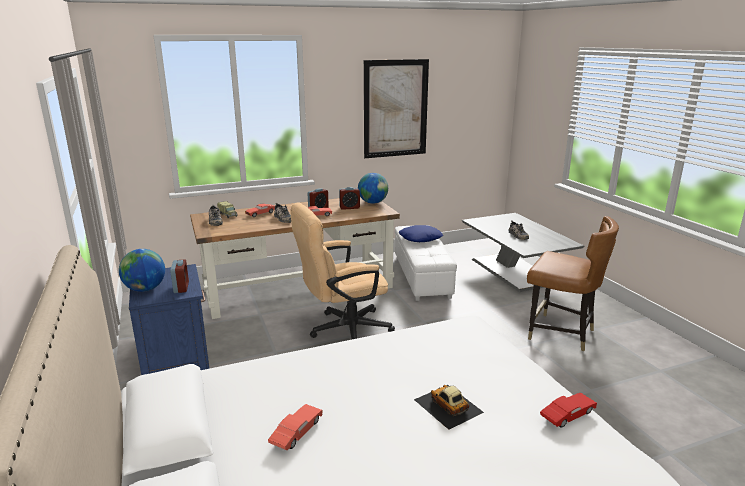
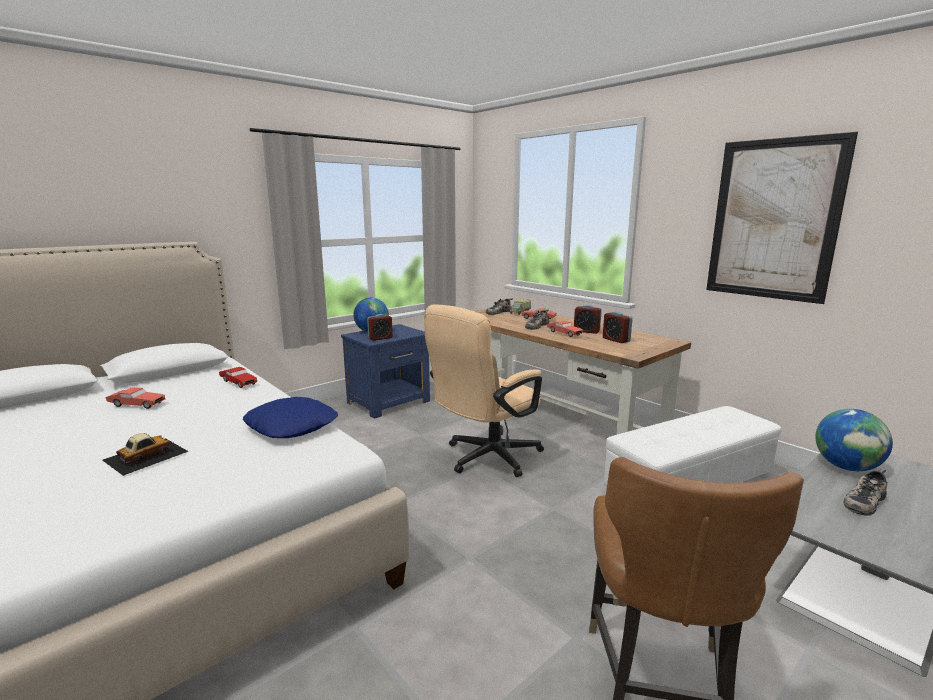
camera: 70 degrees right, 5 degrees down
(343, 330) = (485, 458): beige office chair -> beige office chair turned 90 degrees counterclockwise
(373, 202) = (656, 346): globe -> globe (846, 467)
(420, 238) = (708, 425): blue pillow -> blue pillow (292, 426)
(567, 416) = (82, 534): red toy car -> red toy car (238, 383)

